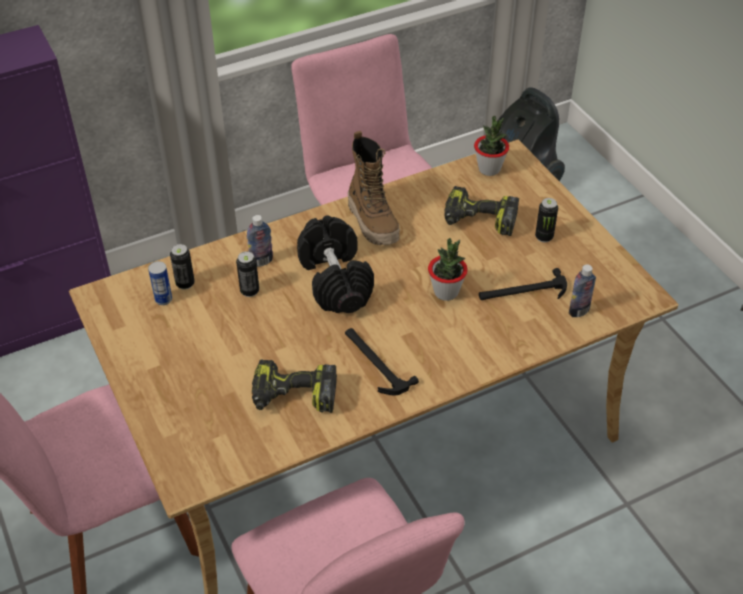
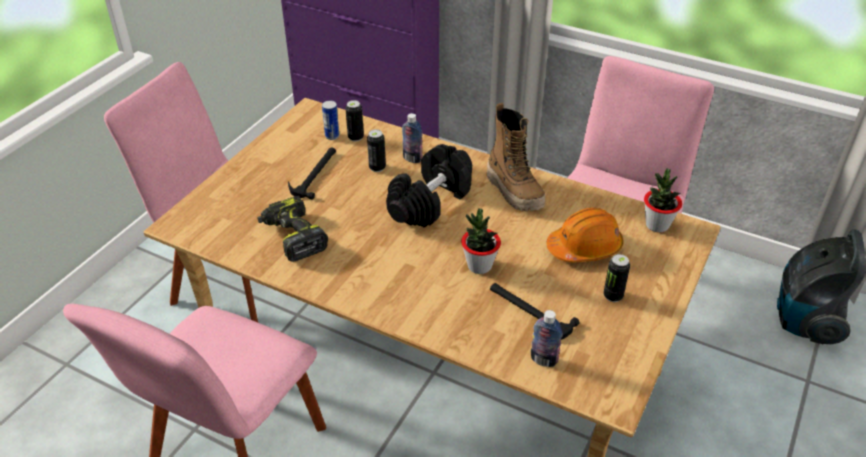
camera: 55 degrees right, 5 degrees down
(373, 222) = (514, 191): boot -> boot turned 60 degrees counterclockwise
(375, 363) = (363, 262): hammer -> hammer (315, 174)
(478, 221) = (584, 247): power drill -> orange hard hat

